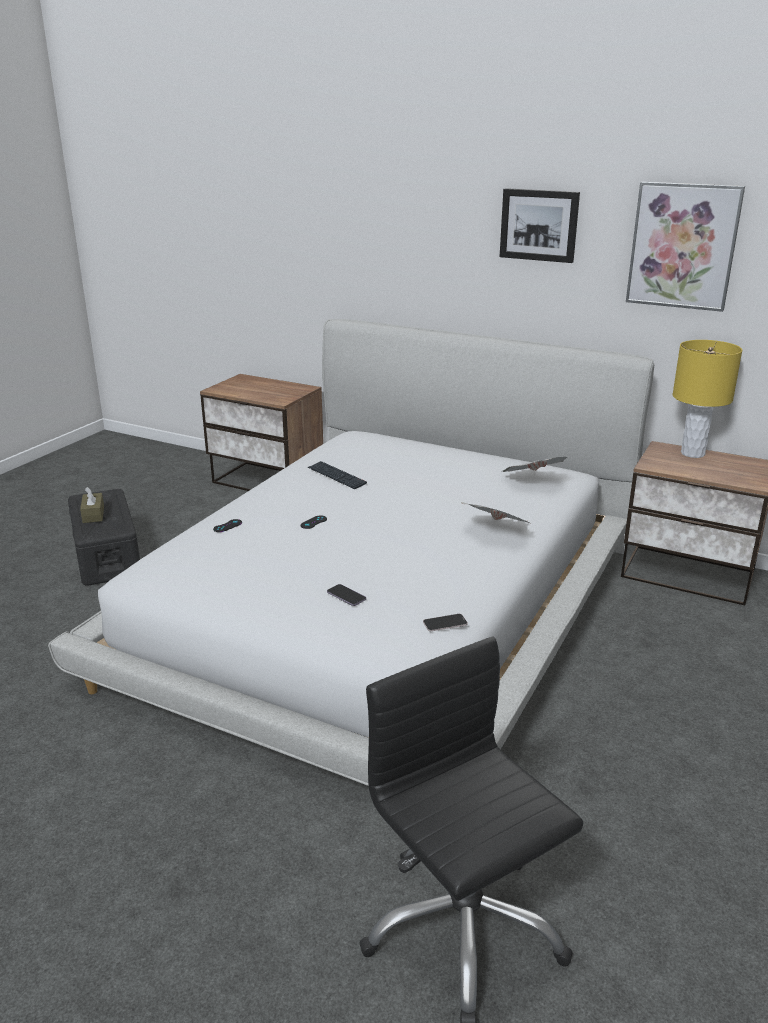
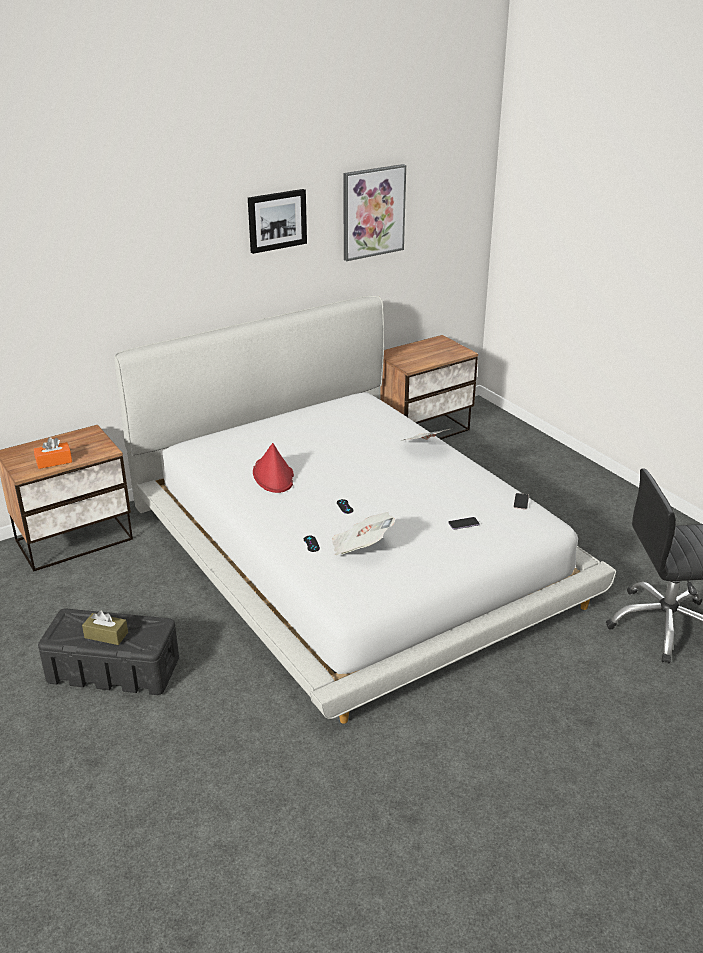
camera: 60 degrees left, 5 degrees up
(243, 392) = (54, 461): none -> orange tissue box
(336, 476) = (273, 476): keyboard -> red hat
(532, 480) = (364, 411): newspaper -> newspaper (360, 547)
(692, 453) = (406, 350): yellow table lamp -> none

